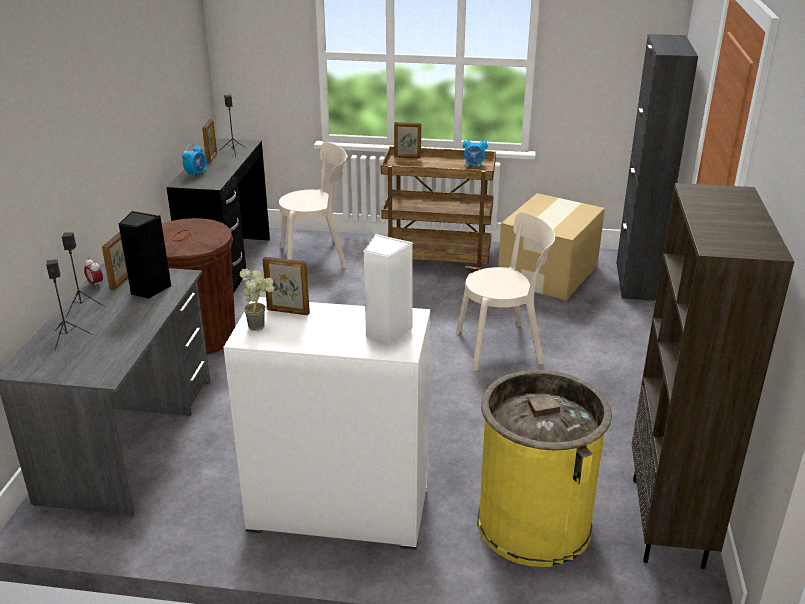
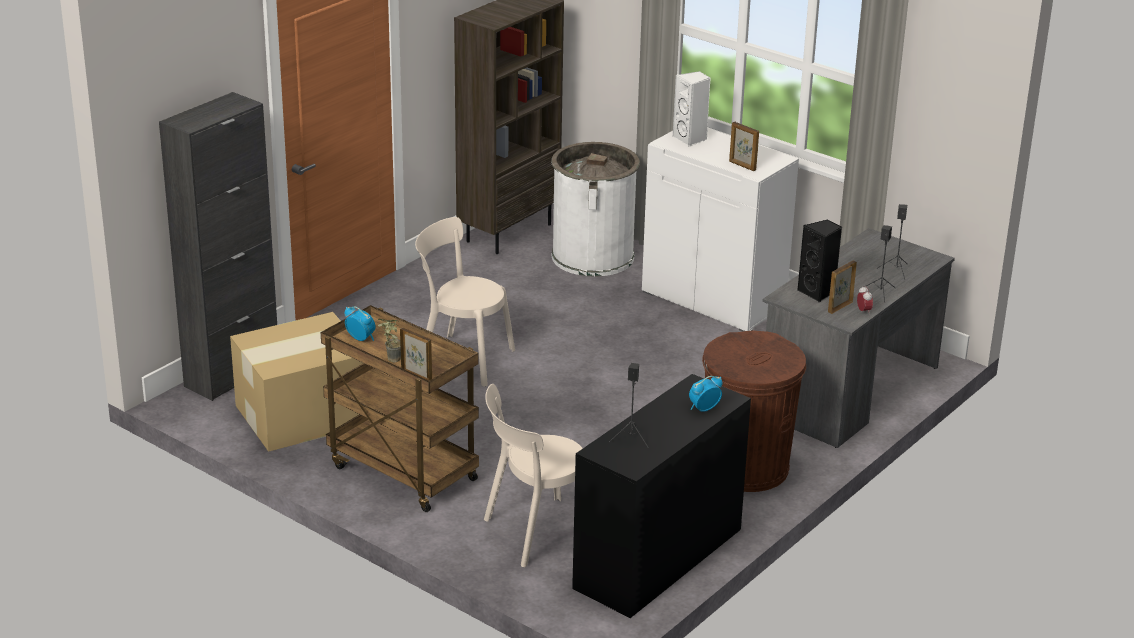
camera: 150 degrees left, 0 degrees up
(212, 158) = (667, 433): picture frame -> none
(261, 325) = (767, 162): potted plant -> potted plant (390, 359)
(317, 256) = (535, 533): beige chair -> beige chair turned 45 degrees counterclockwise
(534, 523) = (593, 256): yellow trash can -> white trash can

